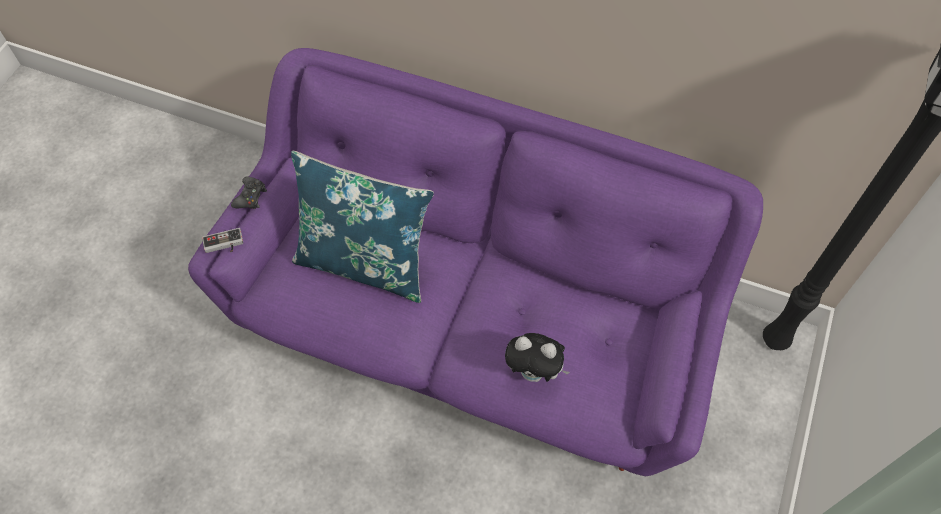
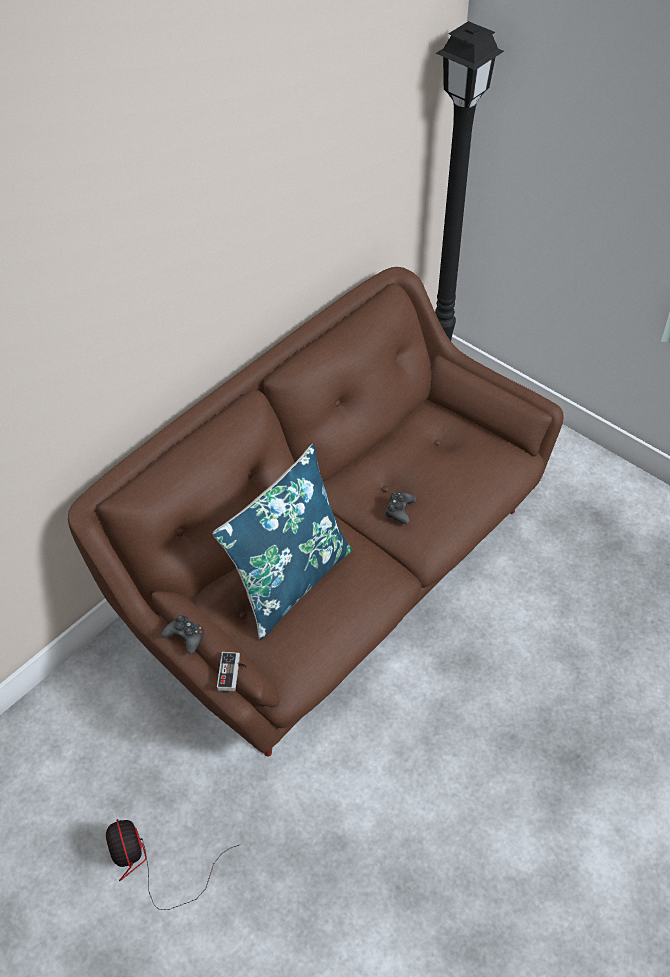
camera: 70 degrees left, 10 degrees down
(144, 287) = (150, 865): none -> fan
(471, 323) = (335, 573): purple sofa -> brown sofa
(489, 330) = (399, 510): none -> black game controller
(534, 372) = (452, 491): plush toy -> none

